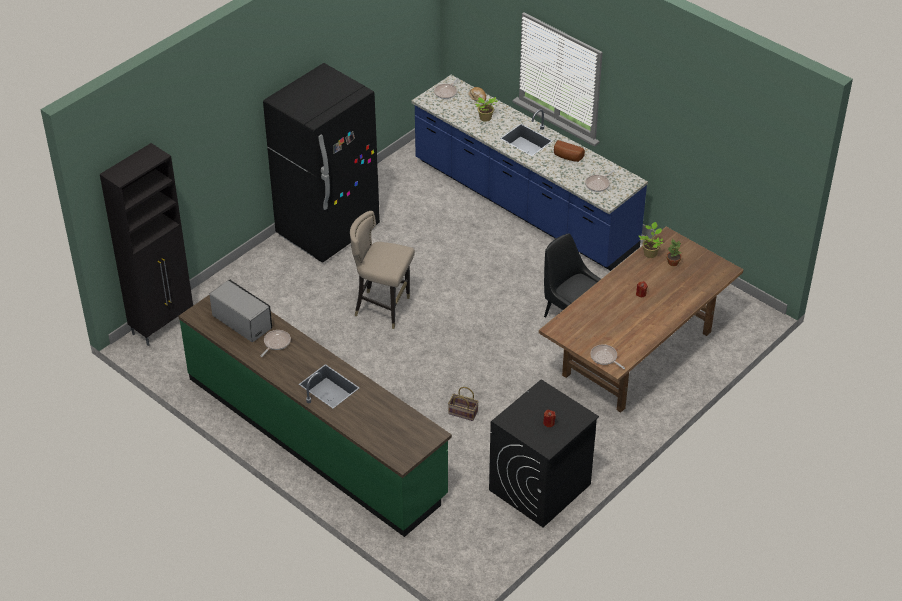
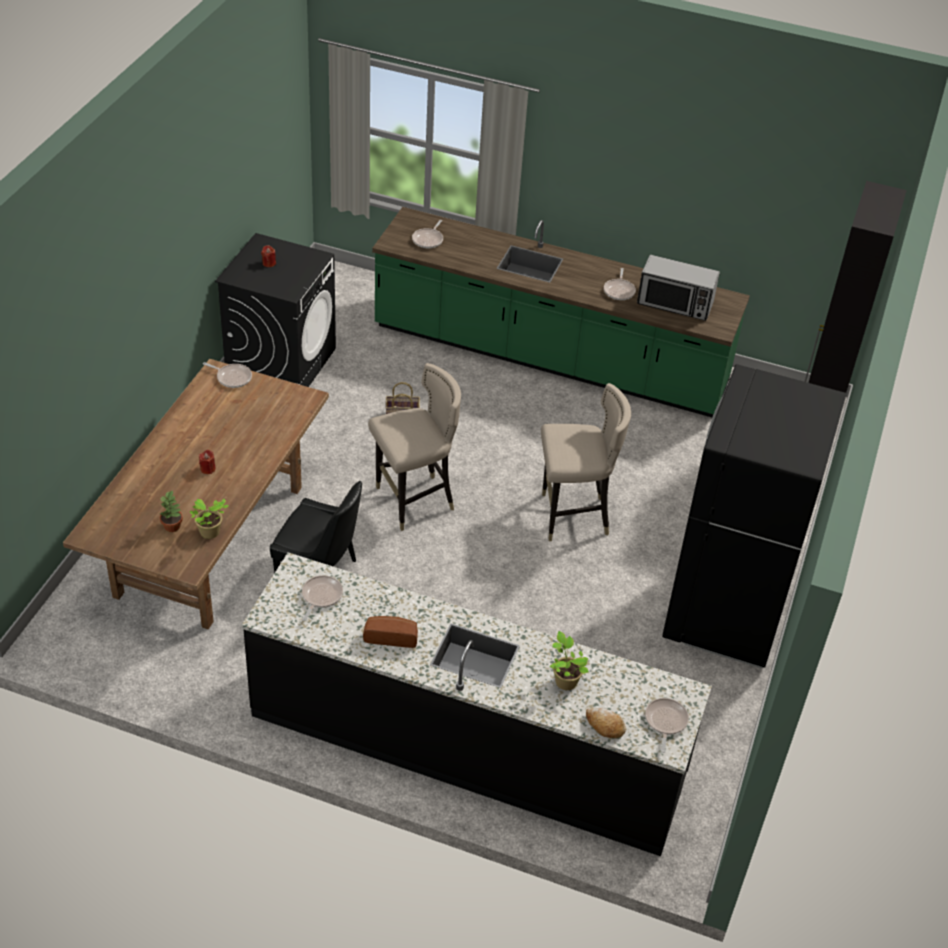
camera: 155 degrees right, 0 degrees up
(399, 430) = (428, 240): none -> frying pan
(486, 345) = (414, 502): none -> beige stool
(523, 205) = (467, 745): blue counter -> black counter

